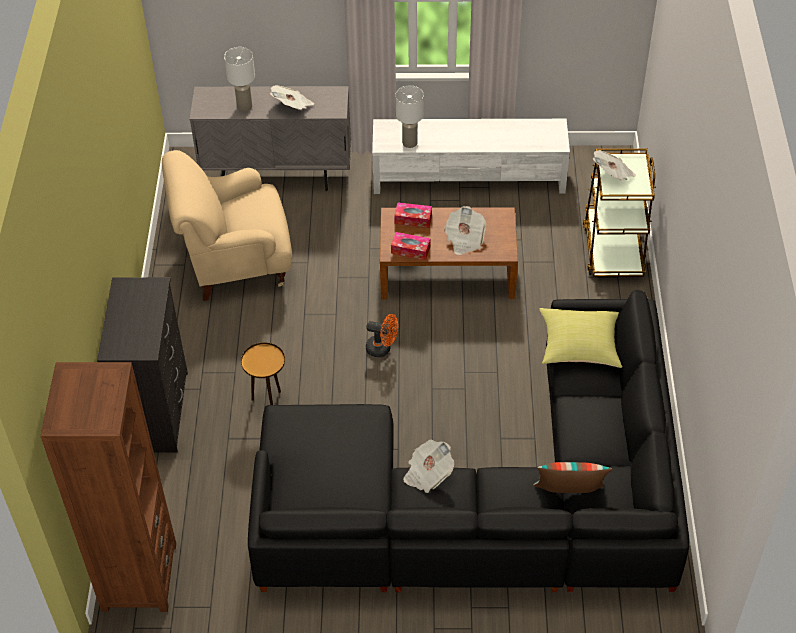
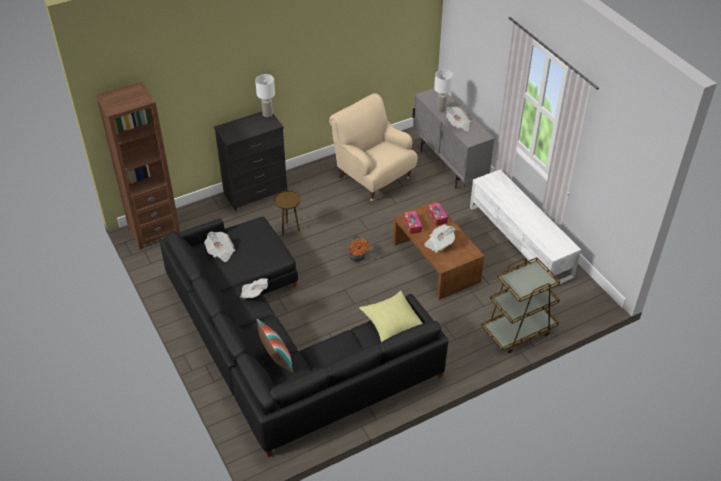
camera: 60 degrees right, 5 degrees down
(409, 142) = (494, 190): white table lamp -> white table lamp (267, 114)
(613, 174) = (524, 274): newspaper -> newspaper (220, 252)

